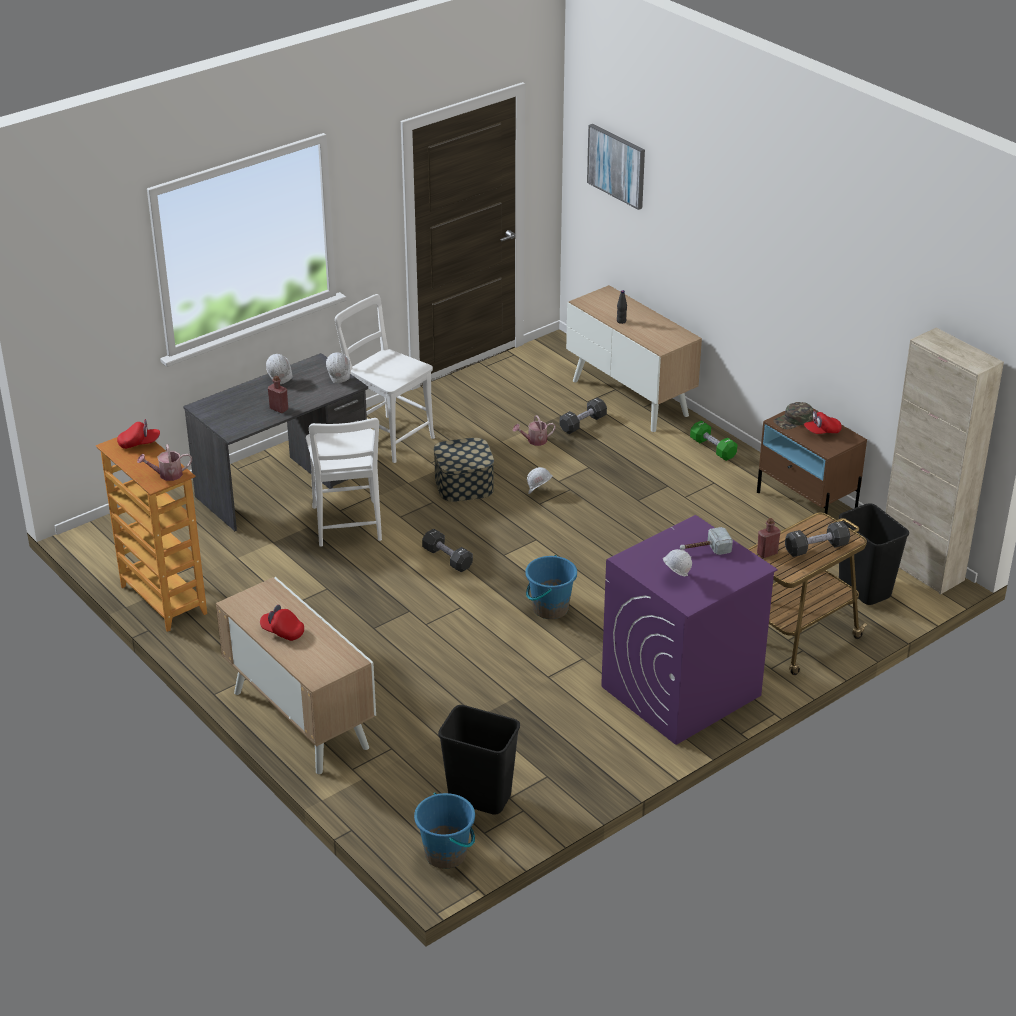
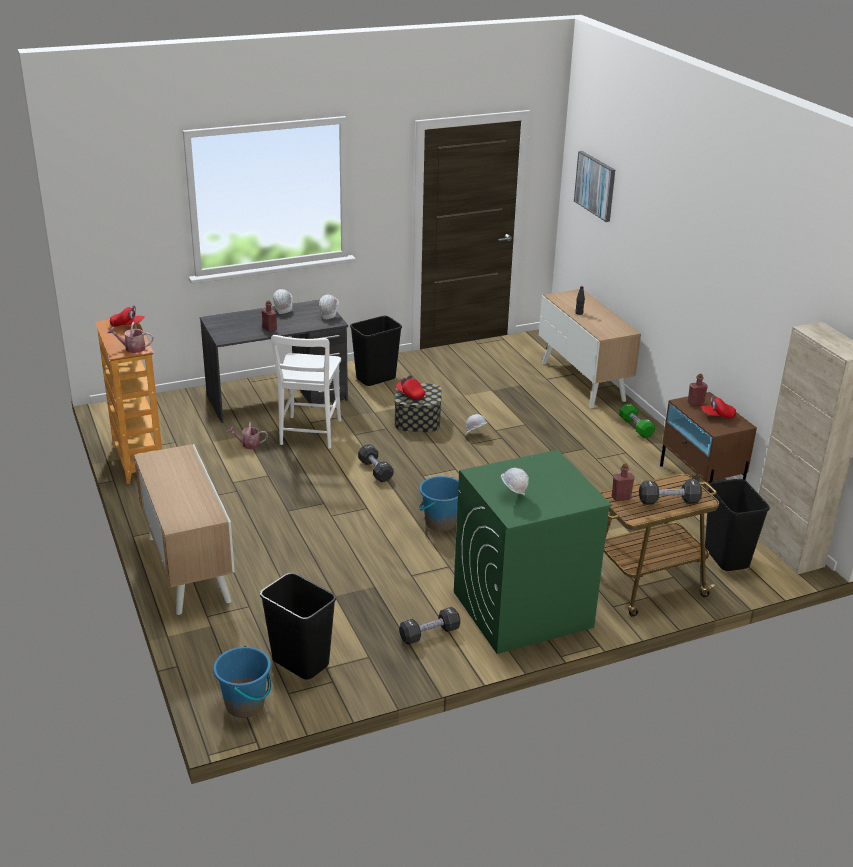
camera: 15 degrees right, 5 degrees down
(282, 632) = (171, 485): red cap -> red cap (410, 394)
(387, 437) = (375, 378): white chair -> black trash can
(534, 441) = (490, 399): watering can -> watering can (248, 445)
(583, 423) = (535, 393): black dumbbell -> black dumbbell (429, 634)
(680, 691) = (522, 610): purple washing machine -> green washing machine
(704, 549) = (551, 477): hammer -> none
(793, 420) = (695, 403): green cap -> red bottle

